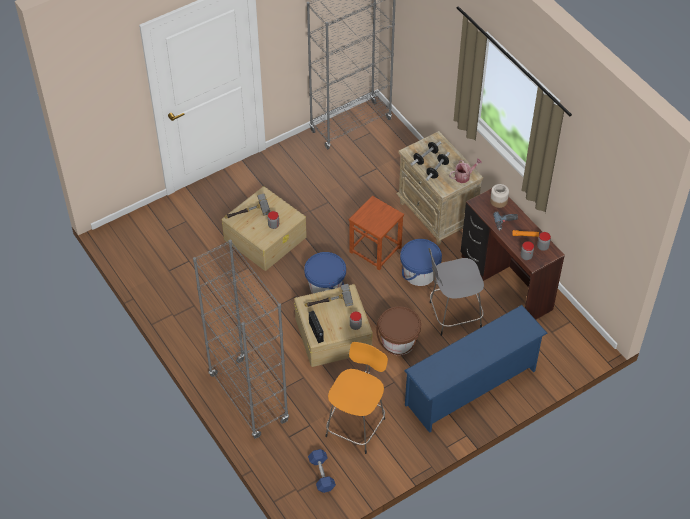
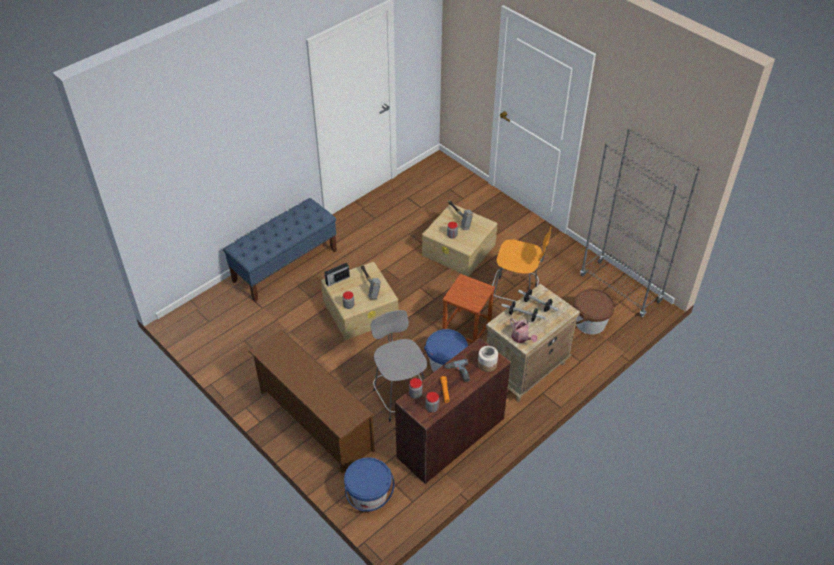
camera: 80 degrees right, 5 degrees down
(248, 398) = (285, 265): grey bookcase -> blue bench
(321, 474) = (213, 322): blue dumbbell -> none
(325, 287) = (413, 297): blue bucket -> blue bucket (369, 495)
(356, 425) = (264, 339): orange stool -> orange stool (516, 296)
(398, 342) = (360, 358): brown bucket -> brown bucket (590, 323)
(471, 388) = (314, 420): blue shoe rack -> brown shoe rack

